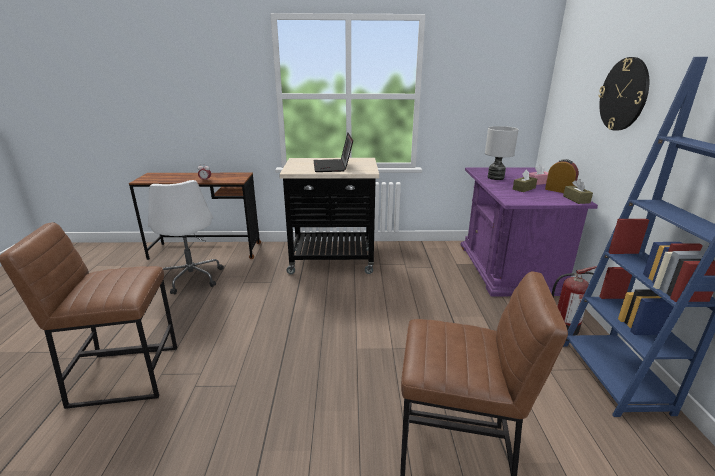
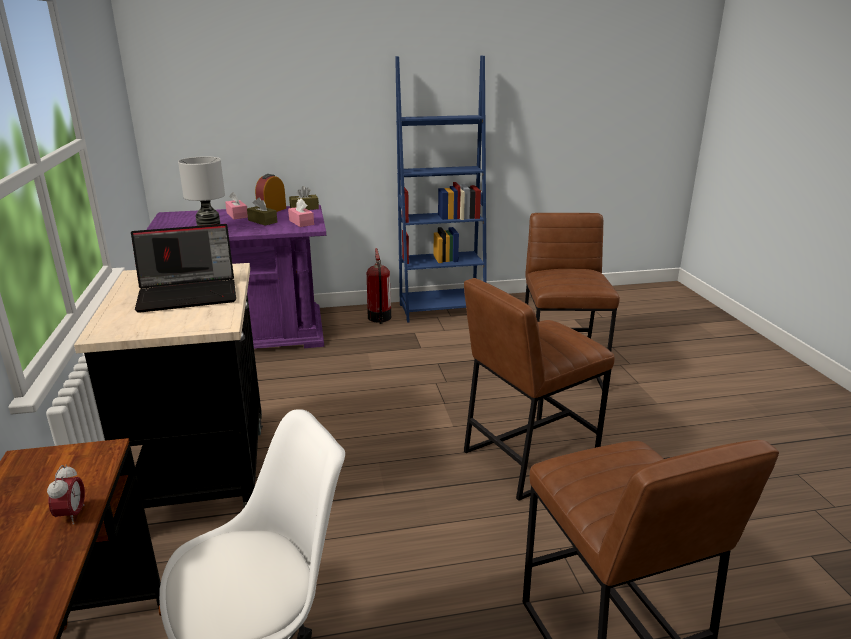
camera: 100 degrees left, 0 degrees up
(297, 381) = (527, 459): none -> brown chair
(526, 198) = (301, 222): none -> pink tissue box
(623, 94) = (302, 93): wall clock -> none

